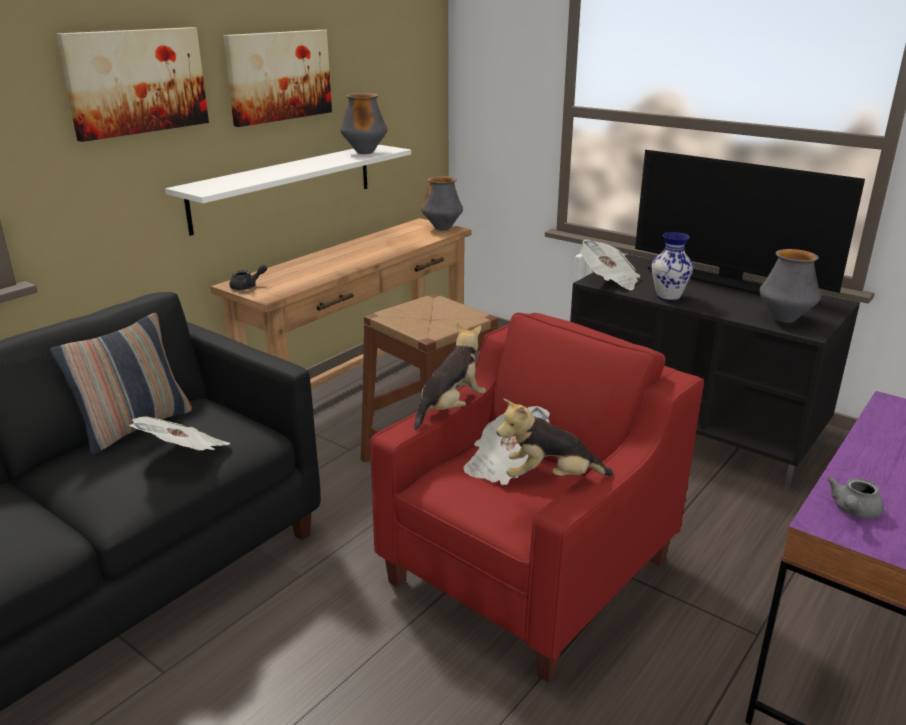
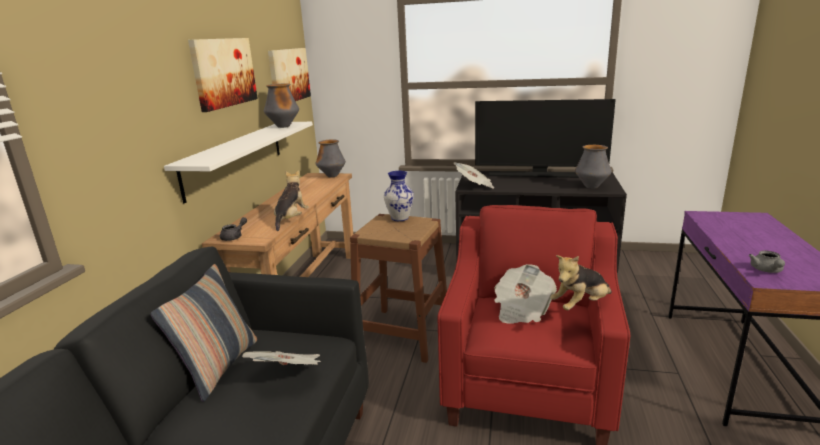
camera: 25 degrees left, 5 degrees down
(136, 81) = (135, 76): picture -> picture (288, 75)
(450, 408) = (466, 281): plush toy -> plush toy (291, 219)
(667, 296) = (518, 188): vase -> vase (399, 218)

